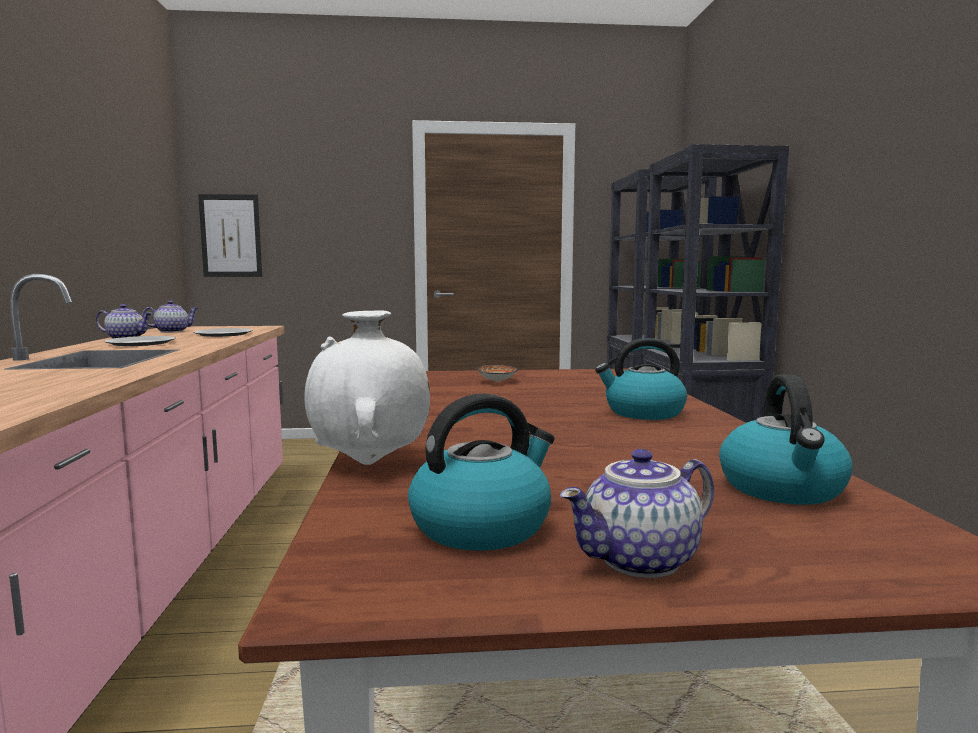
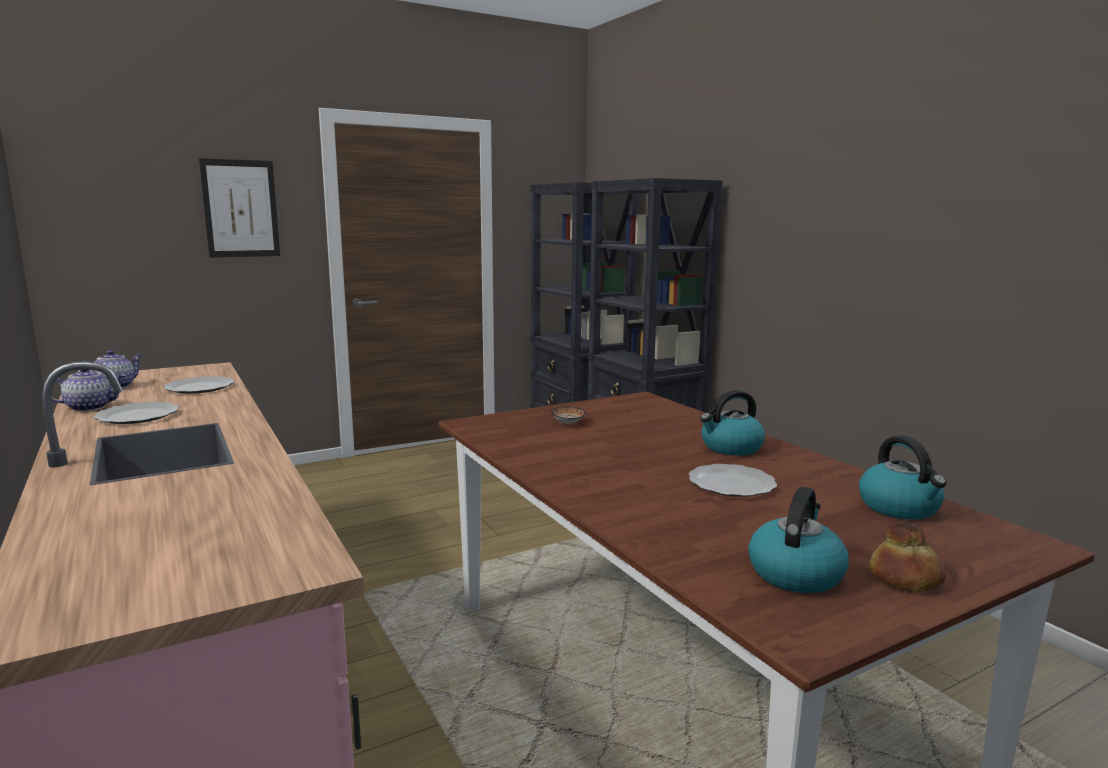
camera: 25 degrees left, 5 degrees up
(231, 236) = (92, 243): picture -> picture (240, 208)
(370, 463) = (637, 535): white vase -> none
(580, 439) = (732, 484): none -> plate
(640, 561) = (906, 578): teapot -> bread

